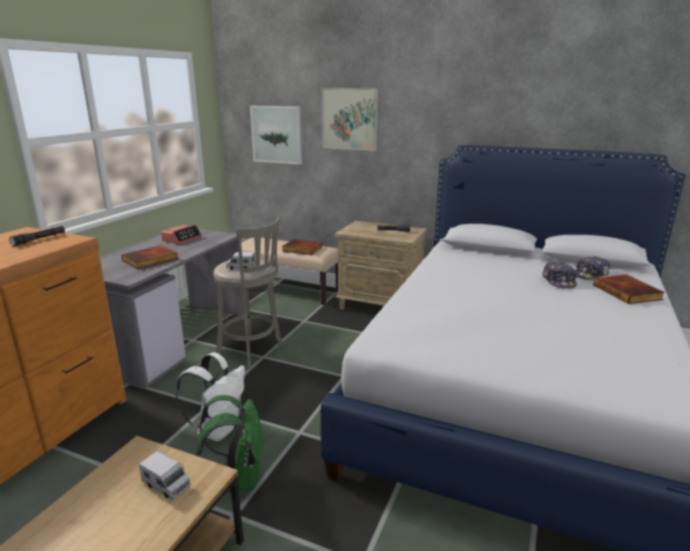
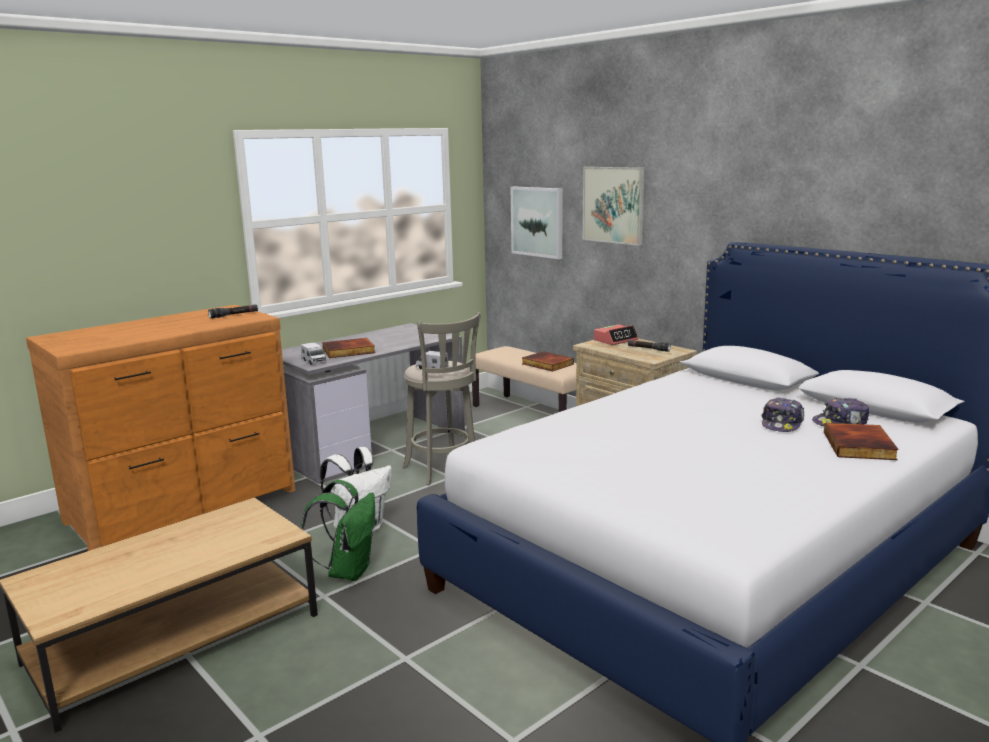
camera: 25 degrees right, 5 degrees down
(166, 485) = (250, 533): toy truck -> toy truck (314, 361)
(182, 239) = (397, 335): alarm clock -> alarm clock (616, 340)

